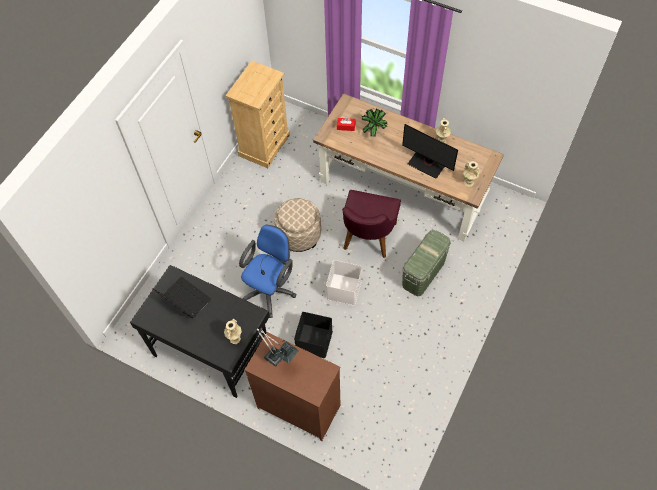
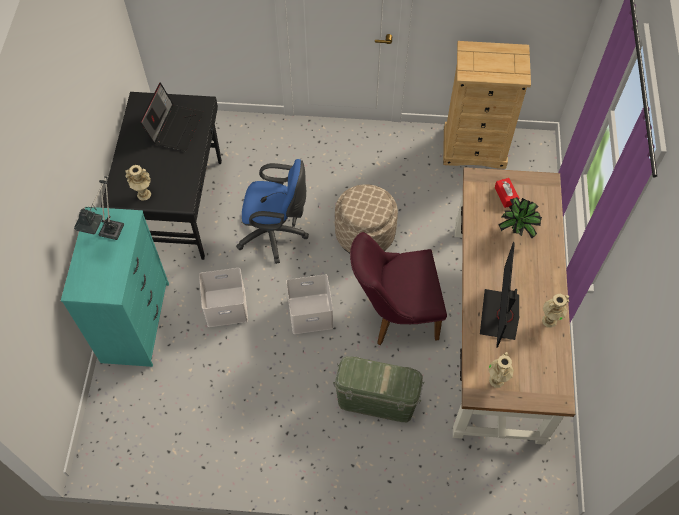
camera: 65 degrees right, 0 degrees up
(299, 406) = (136, 322): brown dresser -> turquoise dresser
(314, 342) = (225, 307): black storage box -> white storage box

